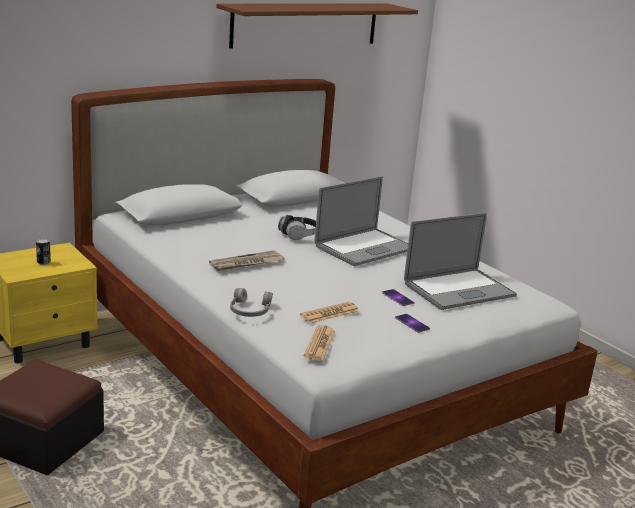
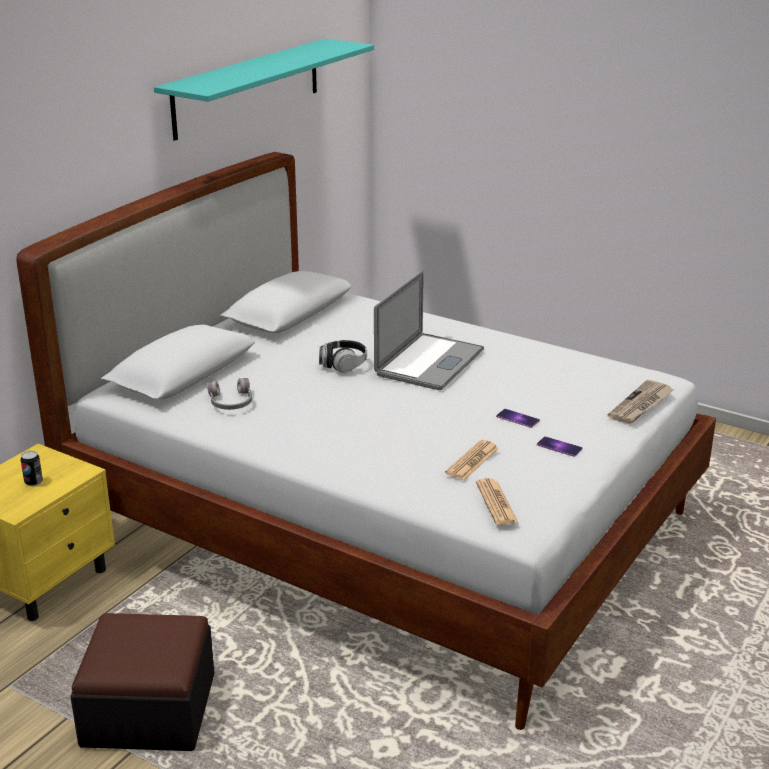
camera: 20 degrees left, 5 degrees up
(246, 263) = (323, 420): newspaper -> newspaper (641, 405)
(249, 311) = (383, 483): grey headphones -> grey headphones (230, 402)
(306, 24) = (248, 87): brown shelf -> turquoise shelf
(459, 290) = (568, 389): laptop -> none

